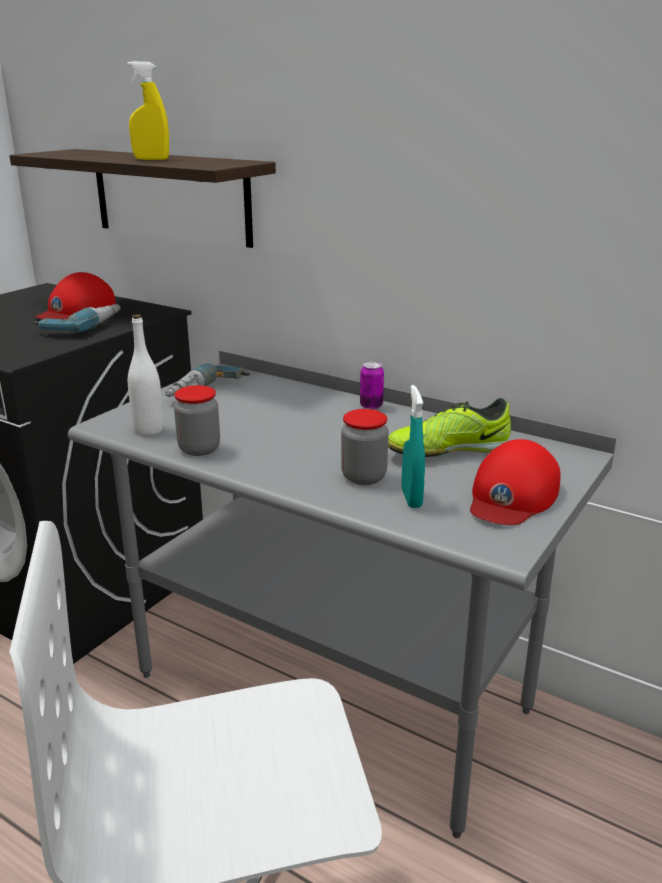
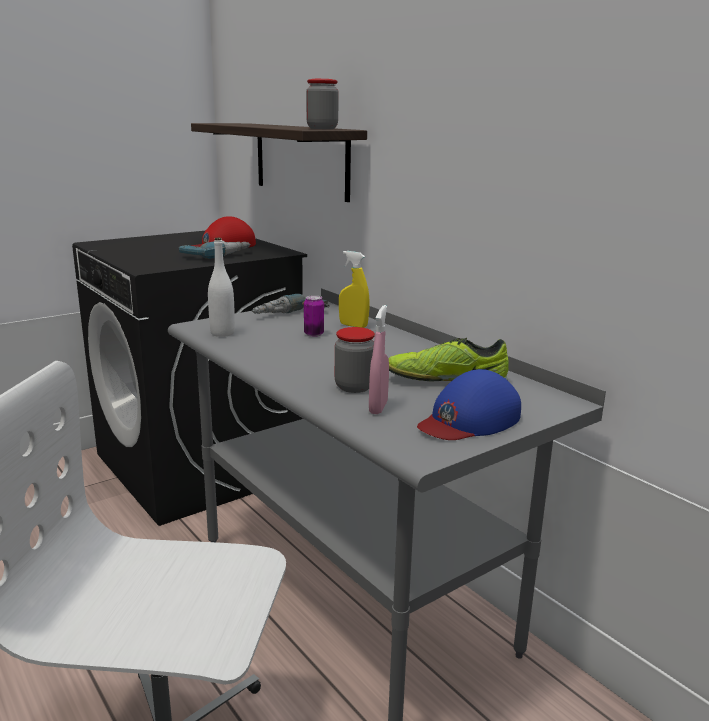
camera: 20 degrees right, 5 degrees down
(151, 159) = (276, 126): yellow spray bottle -> yellow spray bottle (353, 325)
(199, 449) = (246, 350): jar -> jar (322, 128)
(371, 406) = (412, 341): can -> can (314, 334)
(411, 498) = (378, 407): turquoise spray bottle -> pink spray bottle
(512, 495) = (469, 420): red cap -> blue cap

